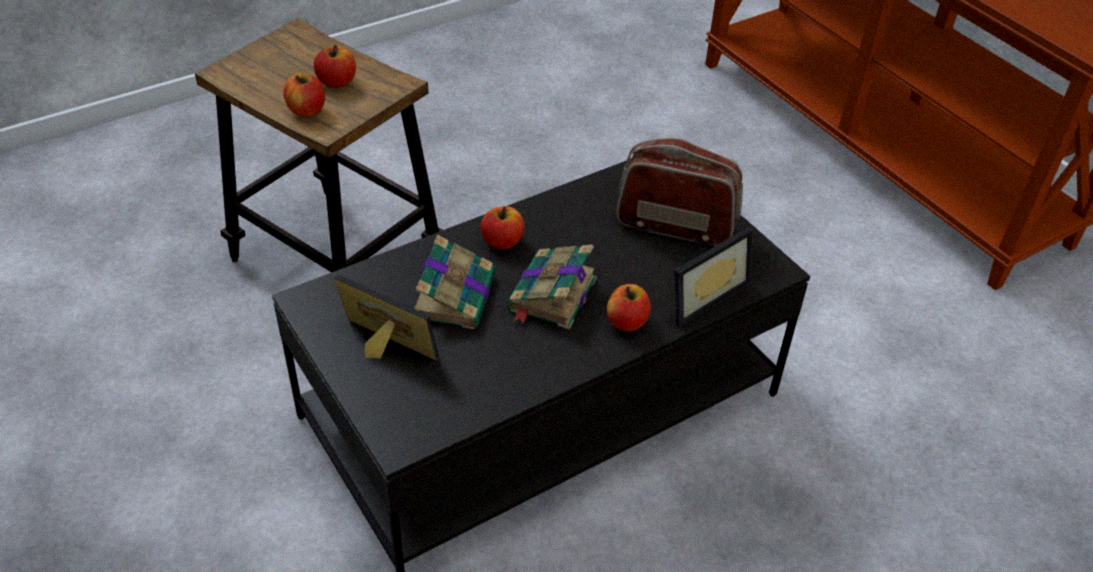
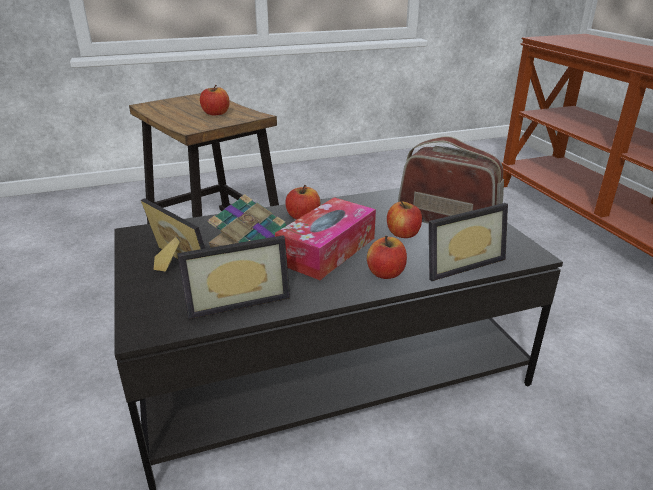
camera: 15 degrees right, 15 degrees down
(307, 110) = (186, 122): apple -> apple (403, 234)
(478, 384) = (236, 298): none -> picture frame
(551, 295) = (327, 250): book -> tissue box

